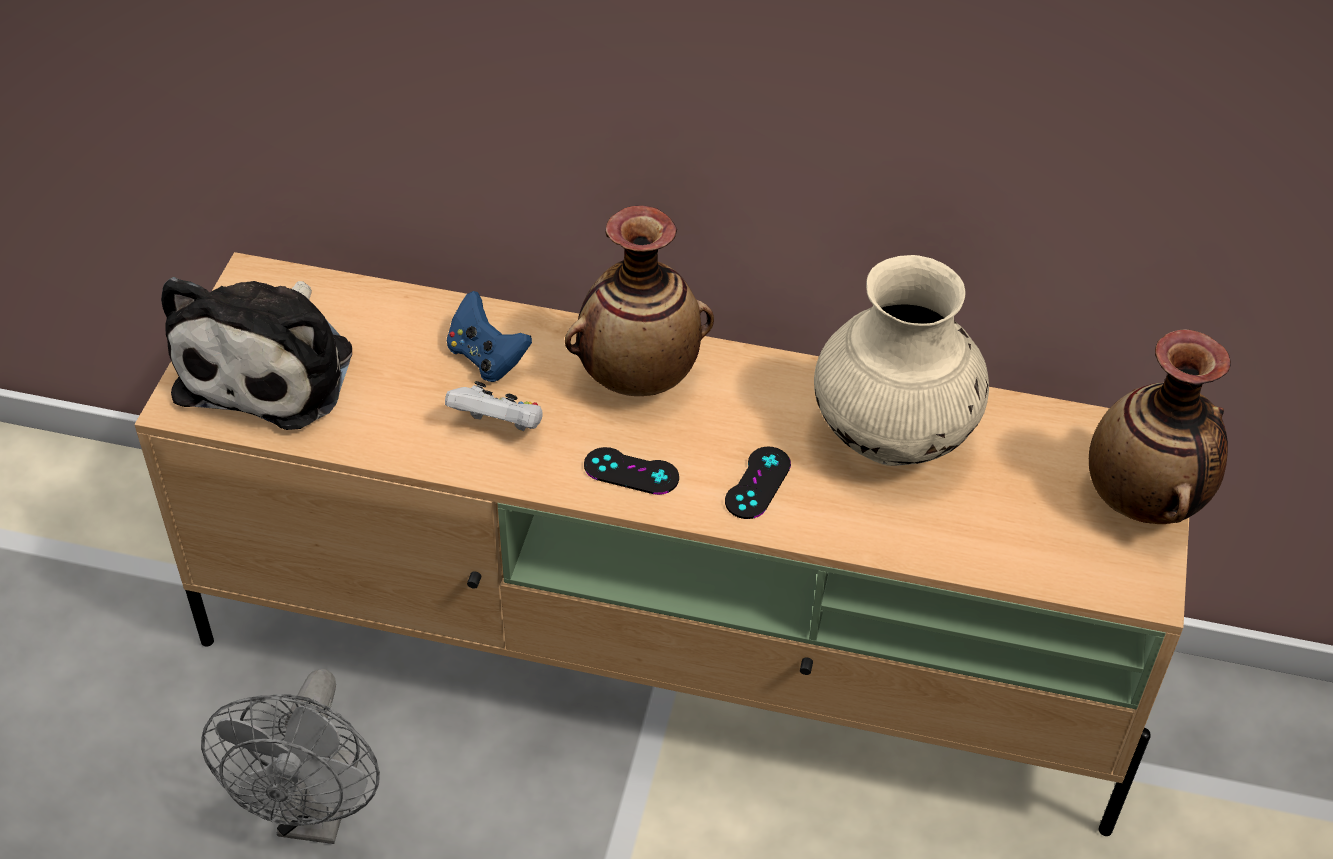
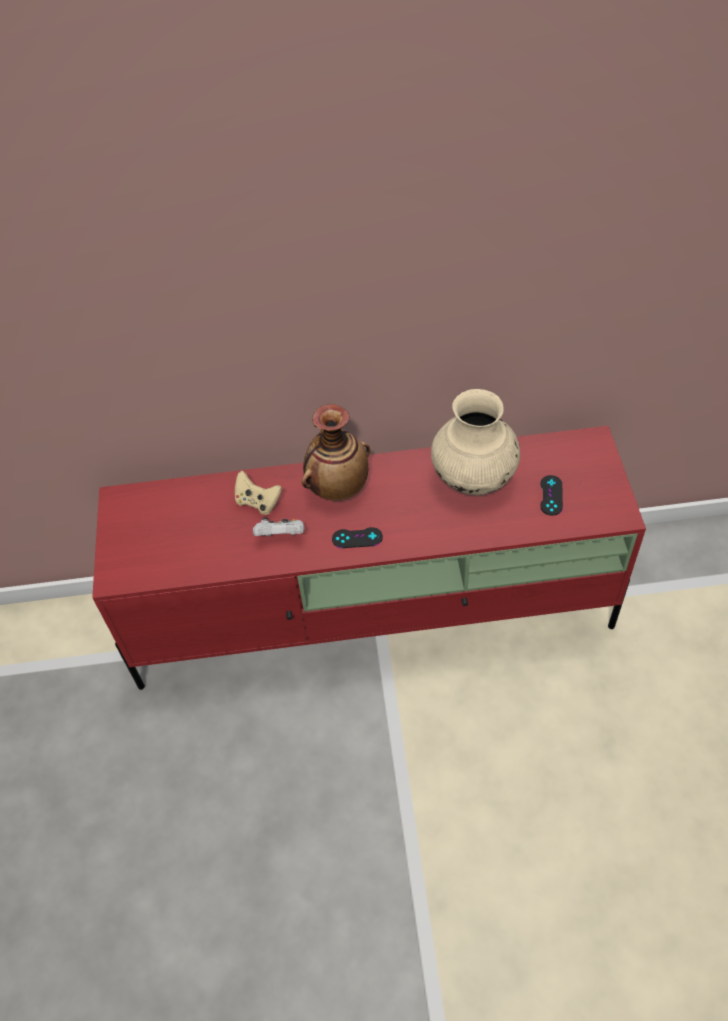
camera: 15 degrees left, 5 degrees up
(272, 367) = (150, 543): plush toy -> none
(316, 814) = (237, 754): grey fan -> none
(487, 358) = (258, 502): blue game controller -> beige game controller
(666, 661) = (375, 616): beige tv stand -> red tv stand
(757, 483) = (420, 523): black game controller -> black game controller (551, 495)
(1144, 501) = (602, 472): vase -> none

